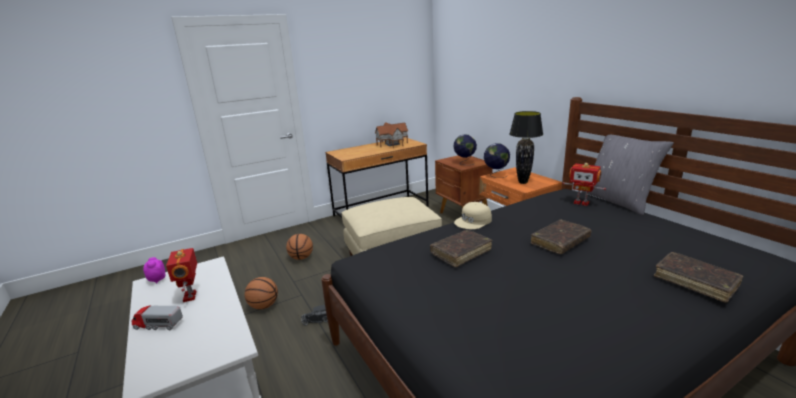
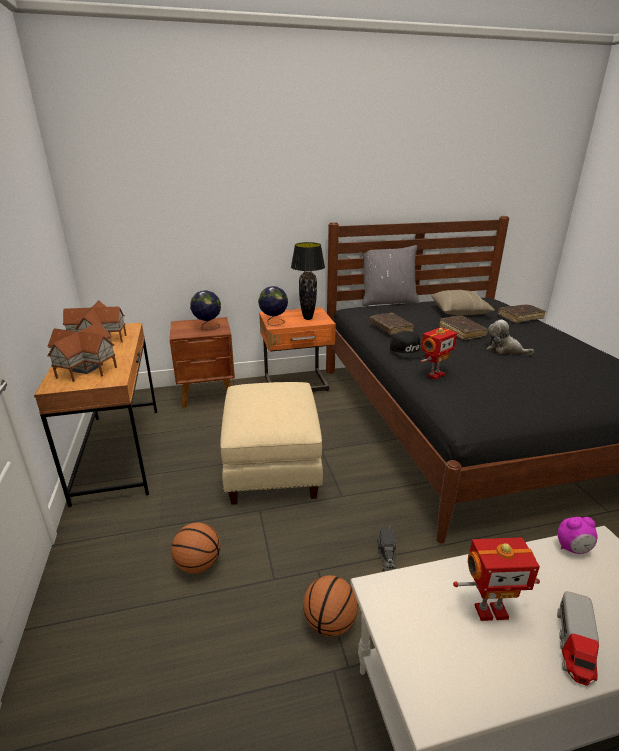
camera: 75 degrees left, 5 degrees up
(157, 280) = (424, 686): alarm clock -> alarm clock (573, 549)
(356, 151) = (87, 367): none -> toy house
(461, 252) = (474, 366): brown book -> brown book (390, 328)
(473, 221) = (408, 350): beige cap -> black cap
(527, 269) = (504, 350): none -> plush toy
(581, 203) = (388, 310): toy robot -> toy robot (434, 375)
(642, 237) = (460, 312): none -> beige pillow

